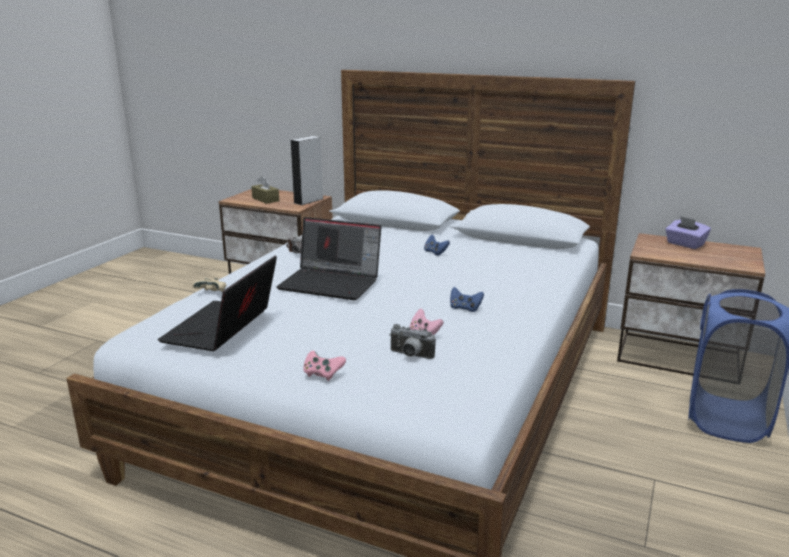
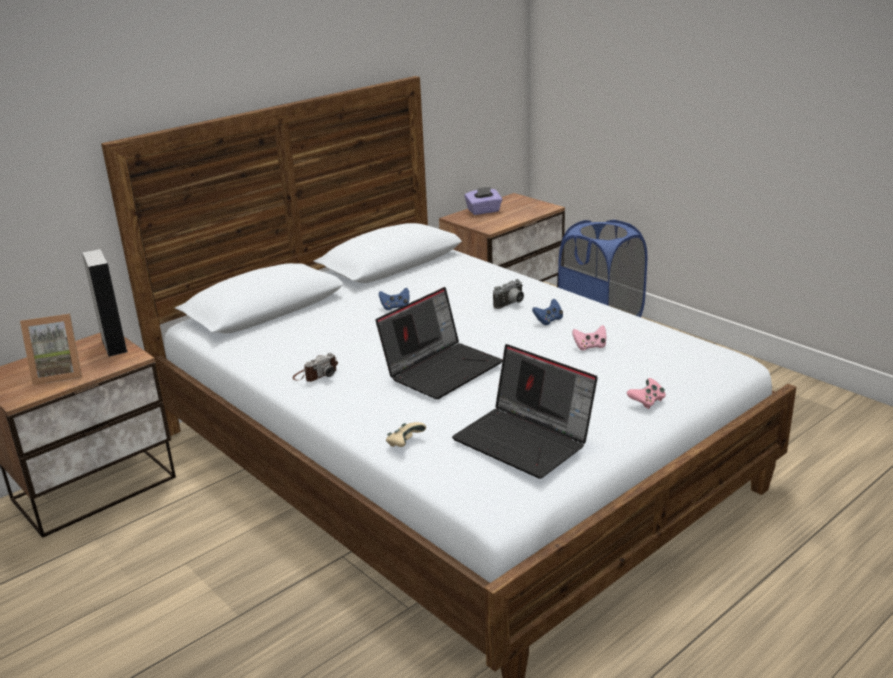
camera: 65 degrees left, 5 degrees up
(265, 199) = (58, 374): brown tissue box -> picture frame
(410, 356) = (630, 360): camera -> camera (511, 304)

